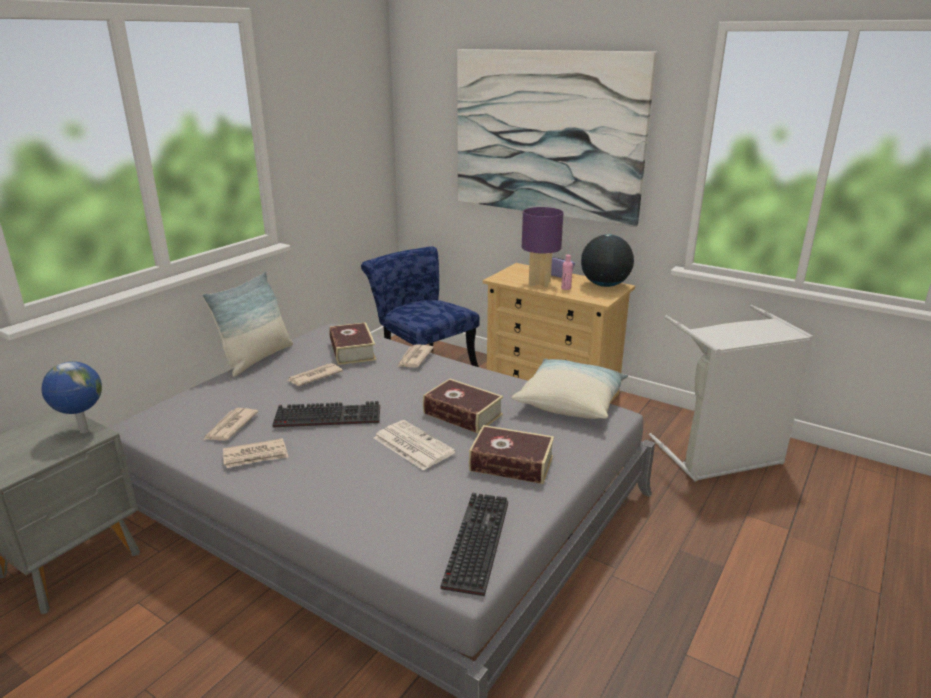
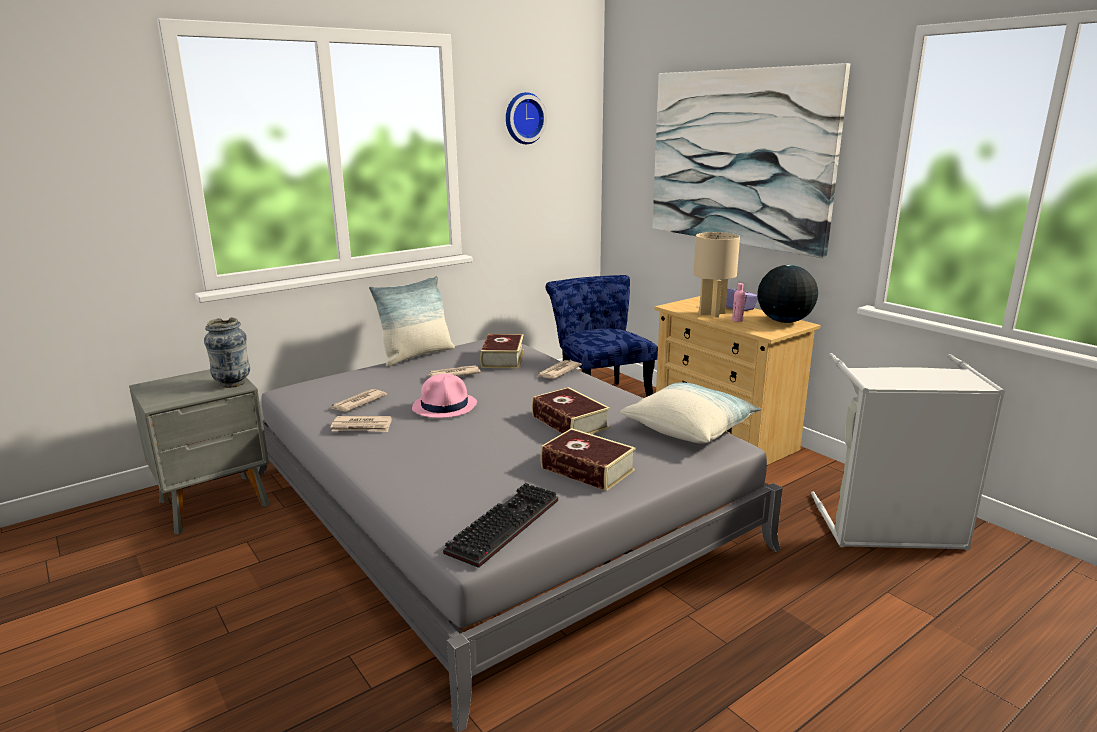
camera: 20 degrees right, 5 degrees down
(83, 431) = (232, 383): globe -> vase
(324, 96) = (523, 118): none -> wall clock
(330, 416) = (445, 406): keyboard -> pink hat
(412, 445) = (502, 439): newspaper -> none
(540, 283) = (712, 314): purple table lamp -> beige table lamp

